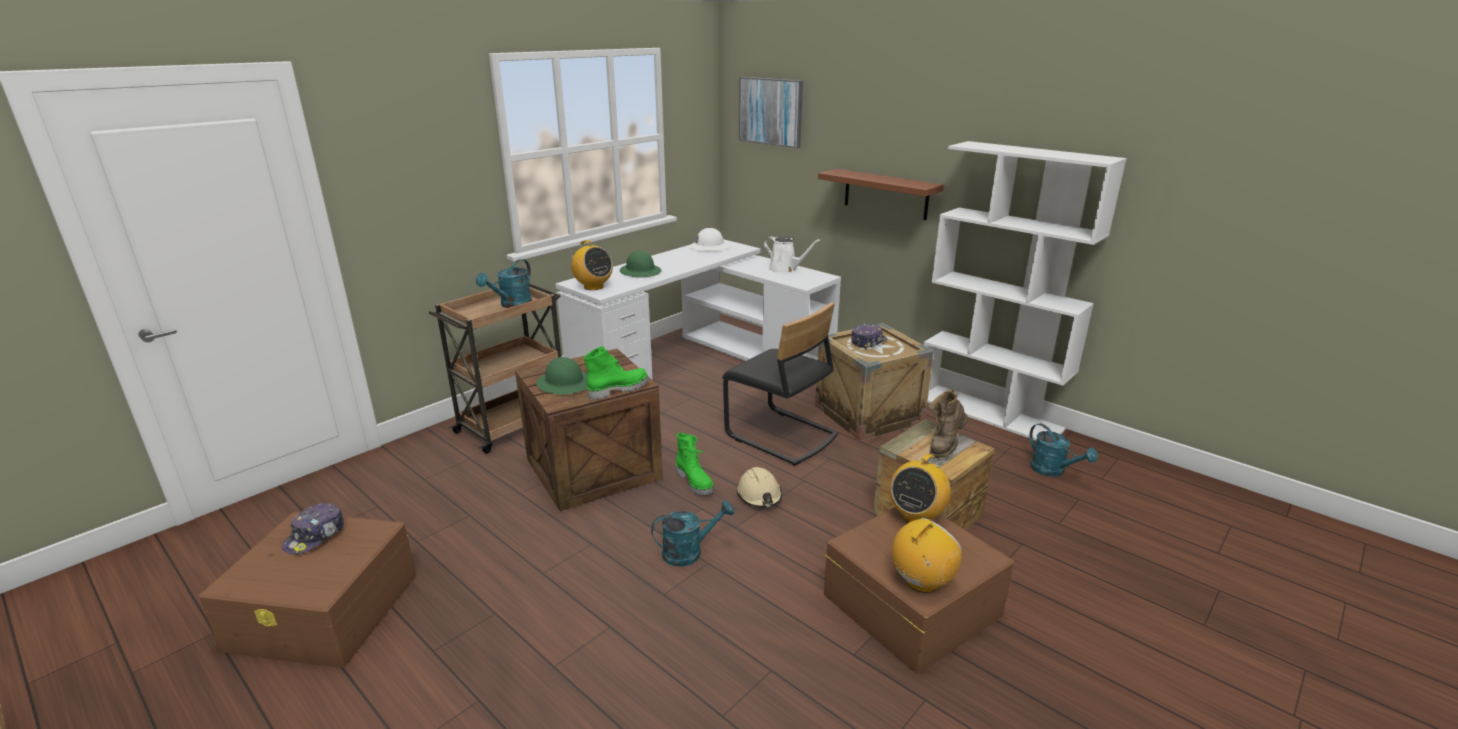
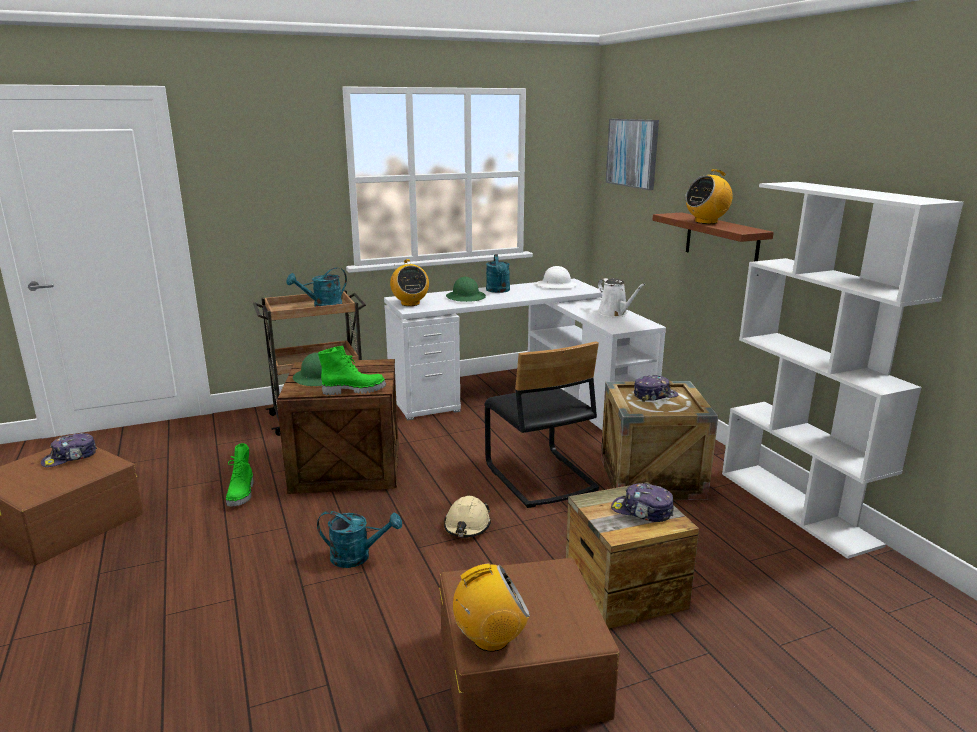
camera: 25 degrees right, 5 degrees down
(695, 482) = (420, 499): green boot -> green boot (242, 494)
(916, 516) = (554, 575): radio -> radio (706, 222)
(945, 445) = (642, 511): brown boot -> cap
(1053, 471) = (825, 587): turquoise watering can -> turquoise watering can (498, 291)

